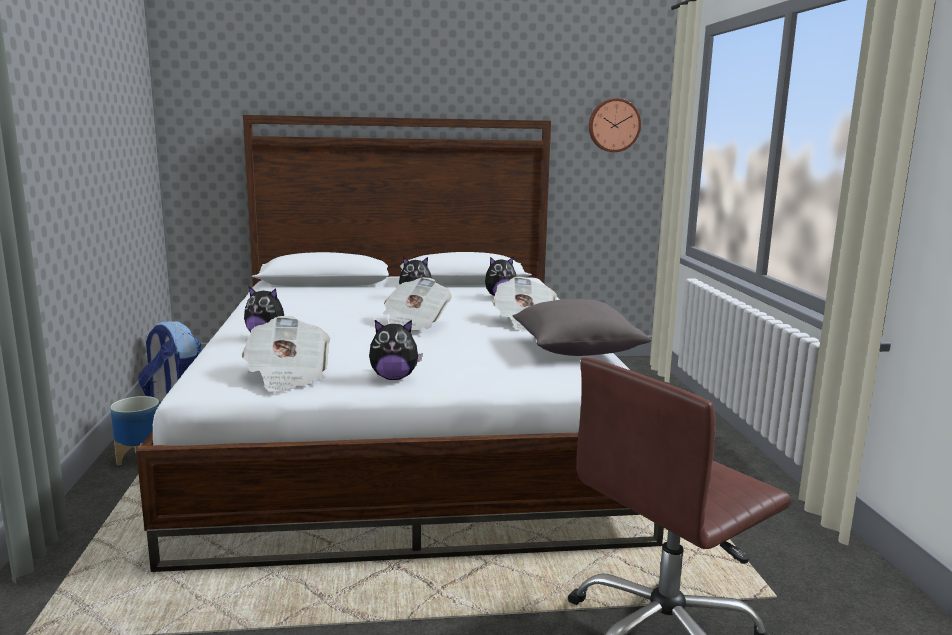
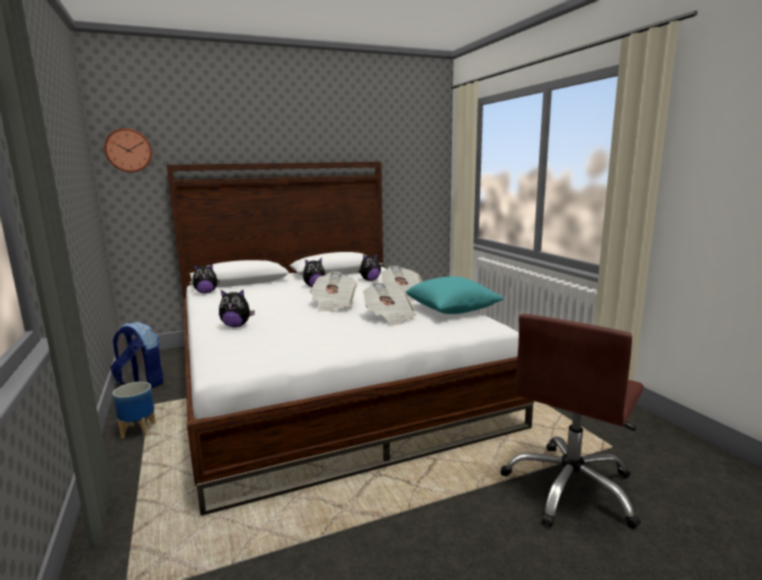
camera: 15 degrees left, 0 degrees up
(287, 377) = (280, 352): newspaper -> newspaper (389, 317)
(394, 378) = (354, 343): plush toy -> plush toy (206, 292)
(576, 350) = (451, 310): grey pillow -> turquoise pillow
(613, 125) = (418, 163): wall clock -> wall clock (129, 150)

